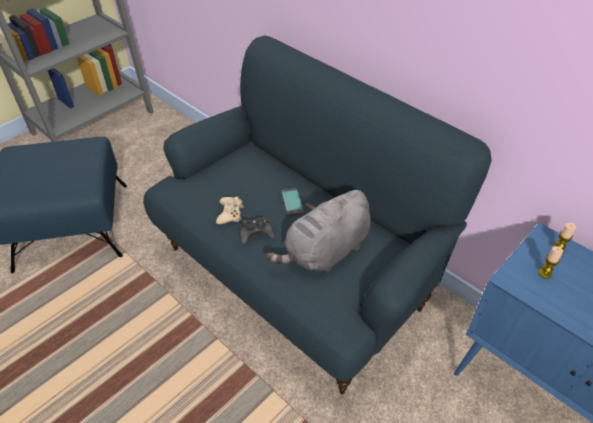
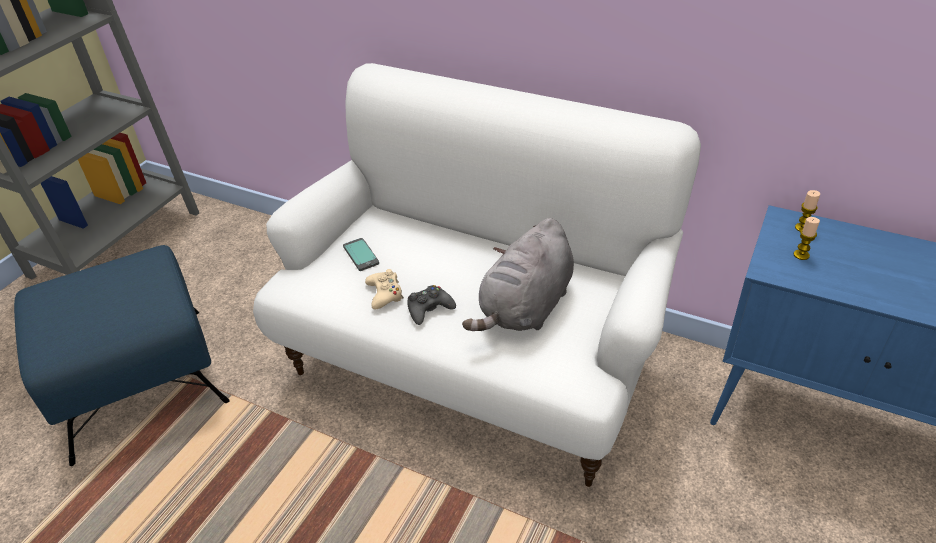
camera: 15 degrees left, 5 degrees down
(292, 202) = (458, 262): phone -> phone (361, 255)
(296, 274) = (472, 362): blue sofa -> white sofa

